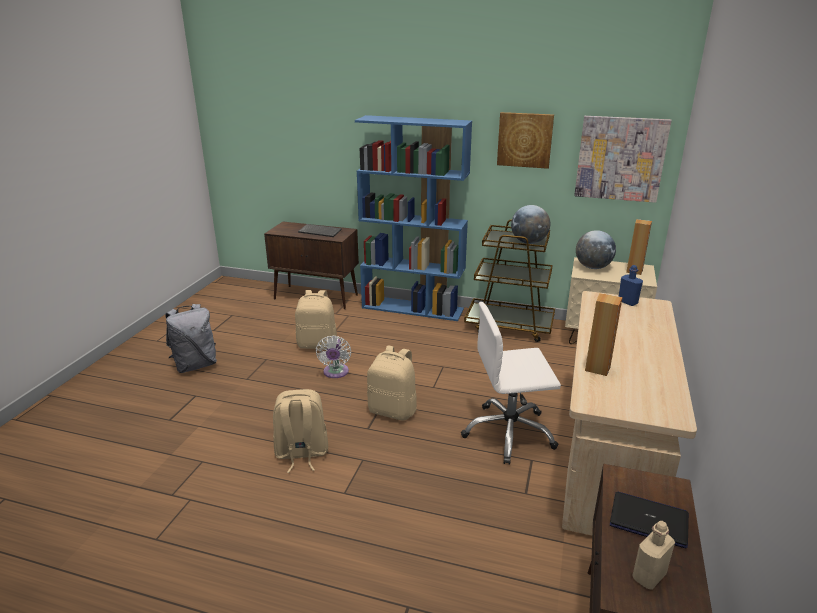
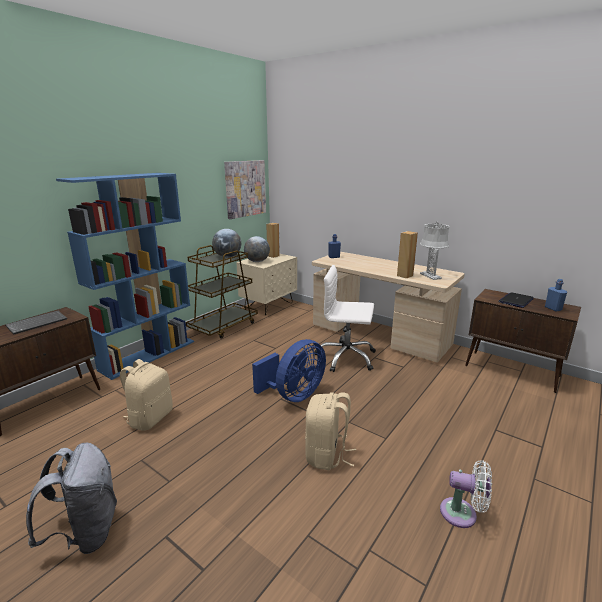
camera: 70 degrees left, 5 degrees down
(335, 373) = (214, 415): white fan -> white fan (462, 514)
(393, 410) = (294, 395): beige backpack -> blue fan
(509, 433) = (346, 357): white office chair -> white office chair turned 90 degrees clockwise
(525, 140) = (194, 184): picture -> none
(625, 393) = (430, 276): none -> grey table lamp
(649, 576) = (553, 308): beige bottle -> blue bottle

